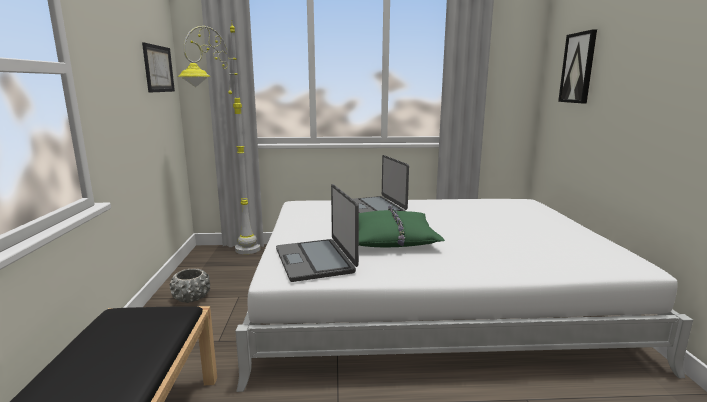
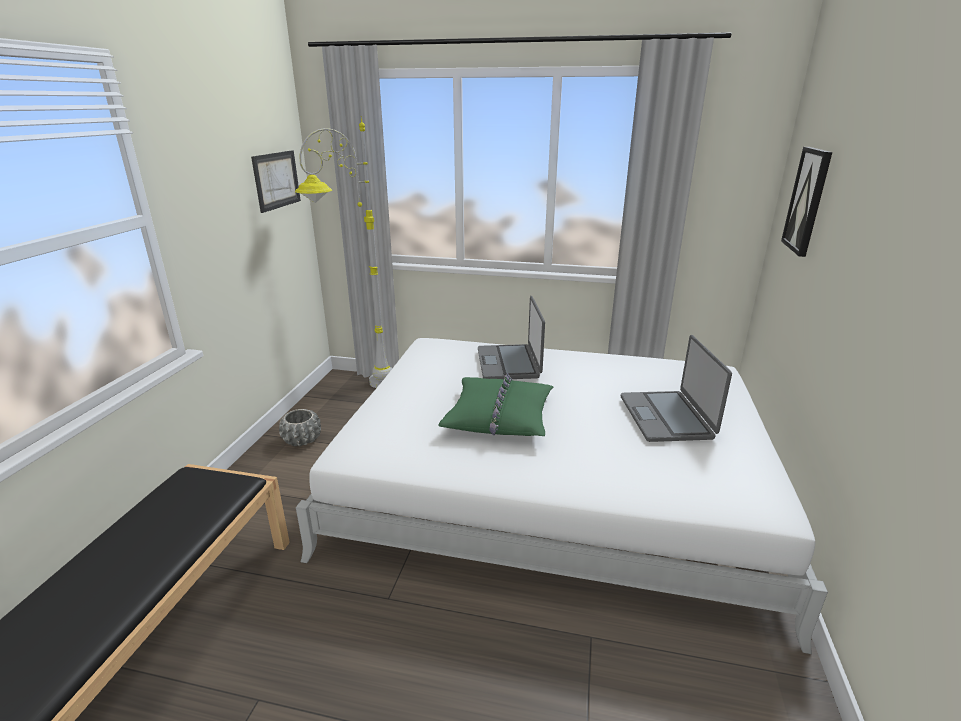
camera: 15 degrees right, 10 degrees up
(316, 260) = (394, 439): laptop -> laptop (667, 417)

